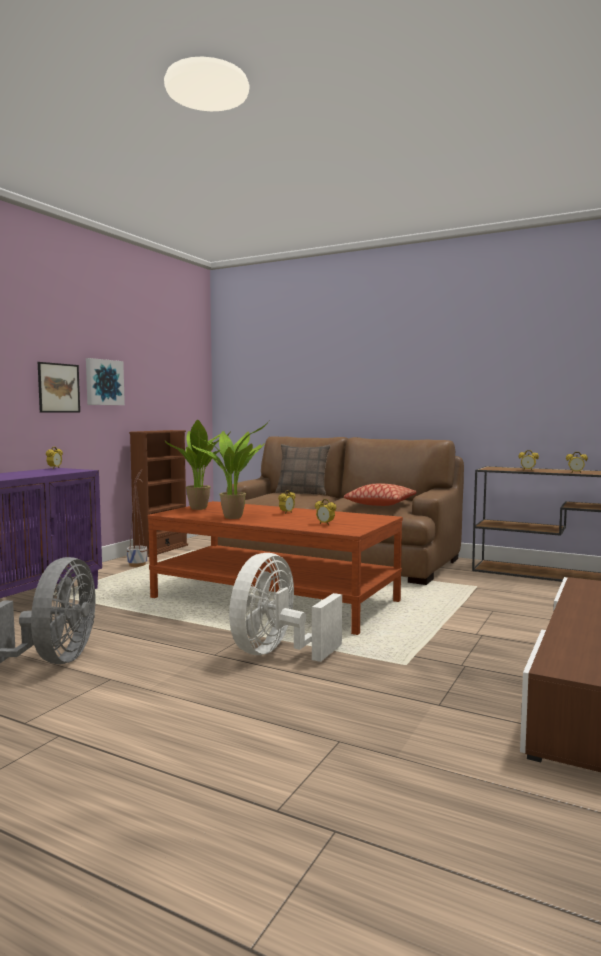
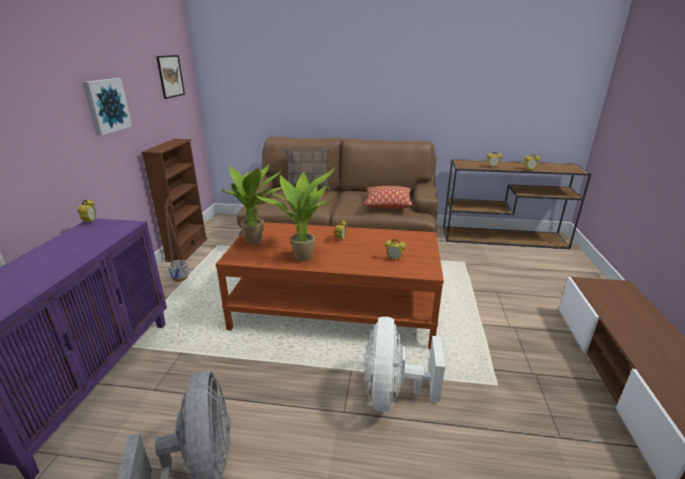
camera: 20 degrees left, 20 degrees up
(58, 388) = (62, 124): picture -> picture (170, 76)

